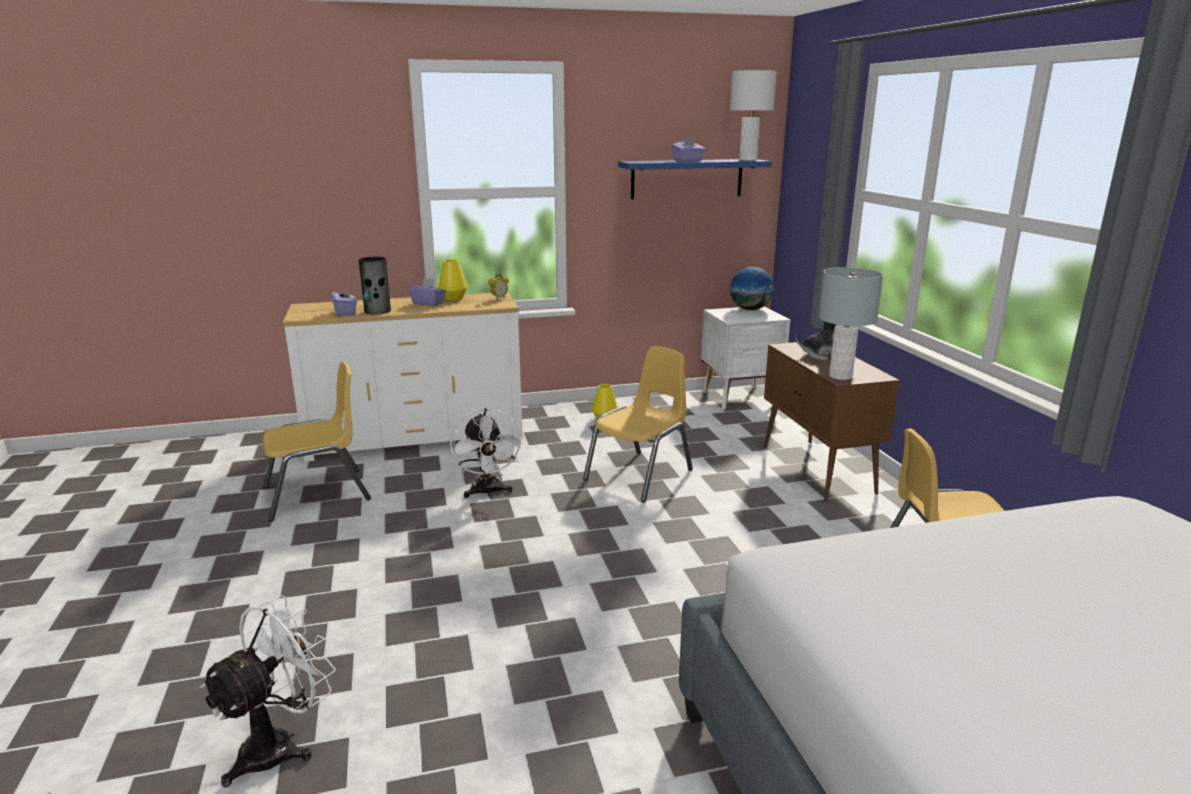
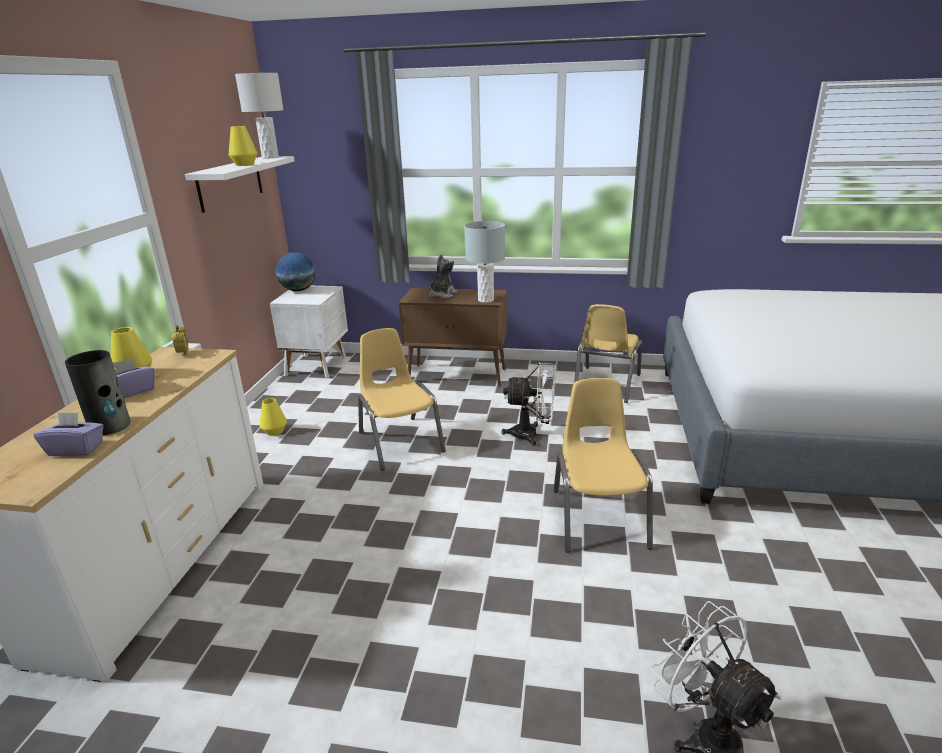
camera: 65 degrees left, 5 degrees up
(317, 494) = (224, 673): yellow chair -> yellow chair (598, 517)
(487, 492) = (352, 529): white fan -> white fan (531, 435)
(687, 178) = (230, 183): blue shelf -> white shelf
(688, 161) = (244, 164): purple tissue box -> yellow vase

